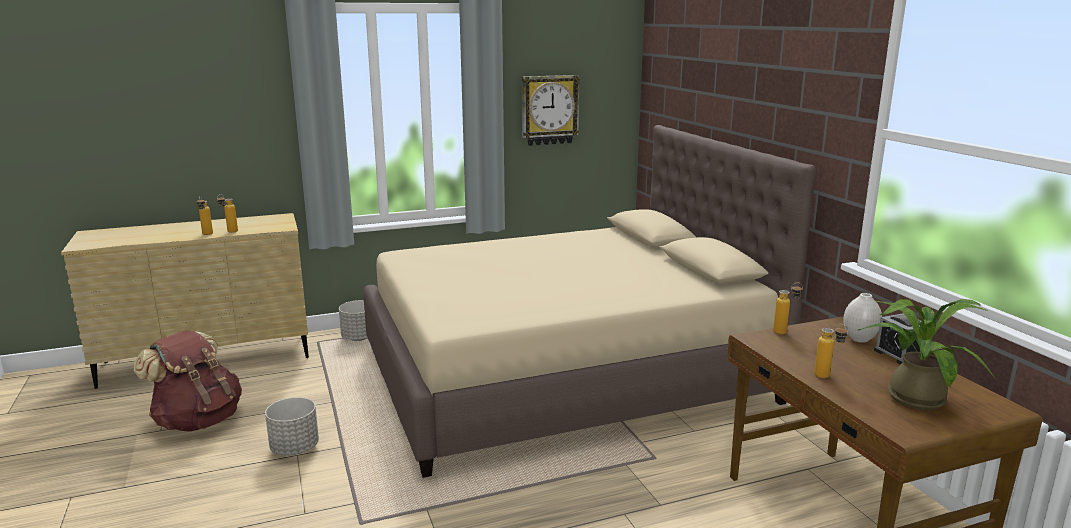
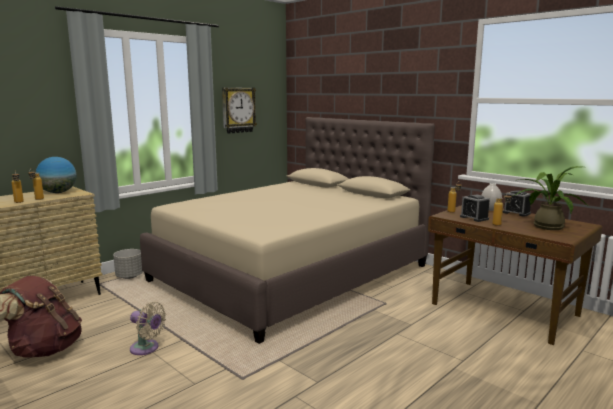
camera: 25 degrees left, 5 degrees down
(264, 222) = (58, 192): none -> globe
(295, 448) = (146, 348): grey planter -> beige fan
(801, 353) = (474, 218): none -> alarm clock

